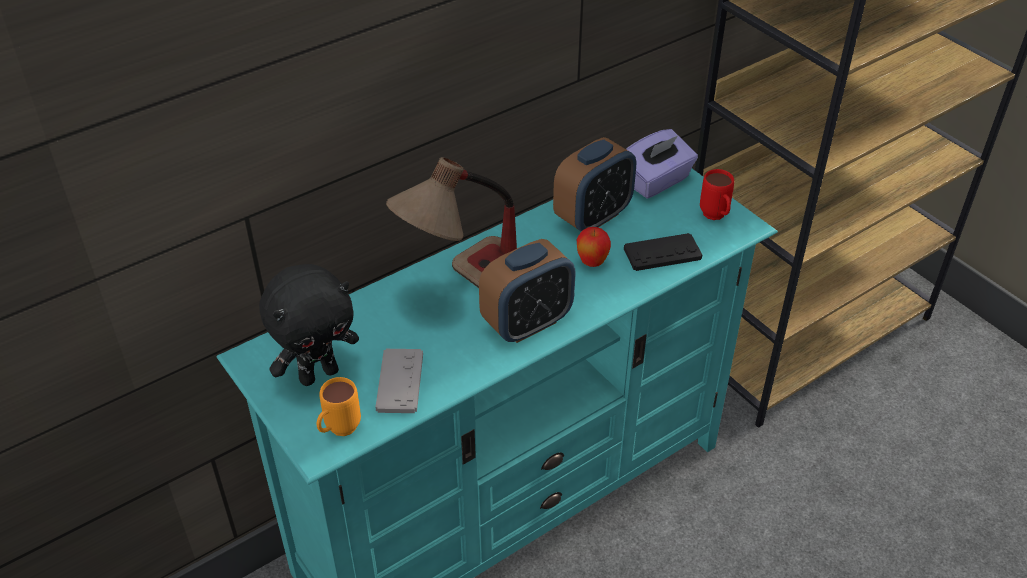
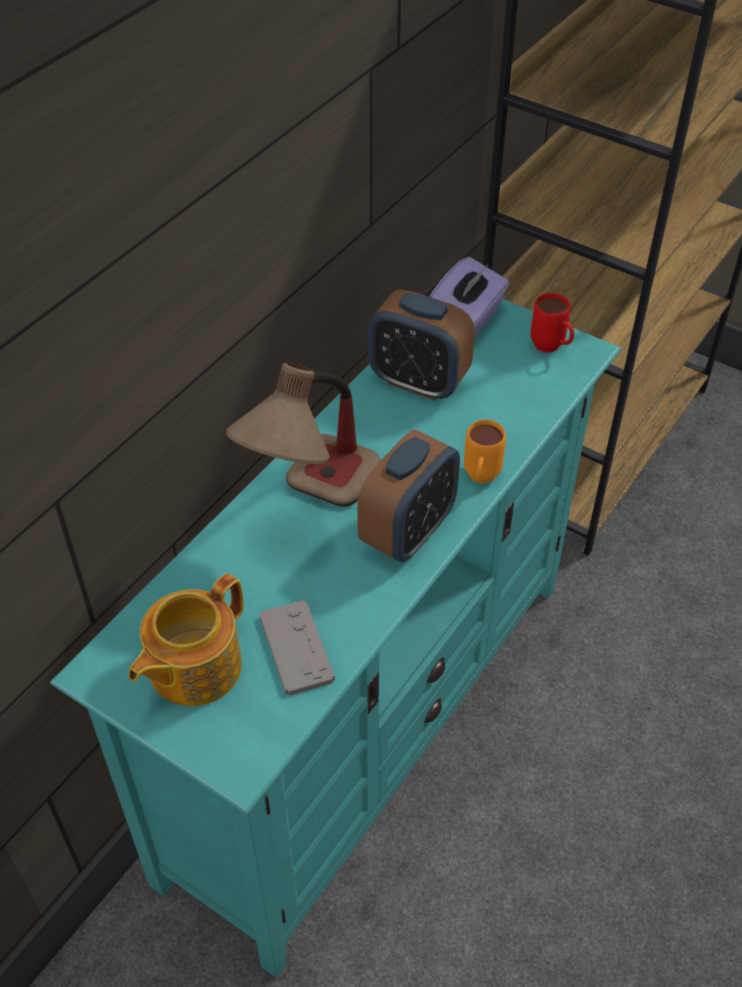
camera: 20 degrees left, 5 degrees up
(318, 374) = (193, 667): black plush toy -> teapot
(338, 431) = (253, 734): orange mug -> orange mug (480, 479)
(592, 263) = (444, 438): apple -> none
(593, 217) = (418, 381): alarm clock -> alarm clock turned 90 degrees clockwise
(662, 253) = (515, 406): black game controller -> none

